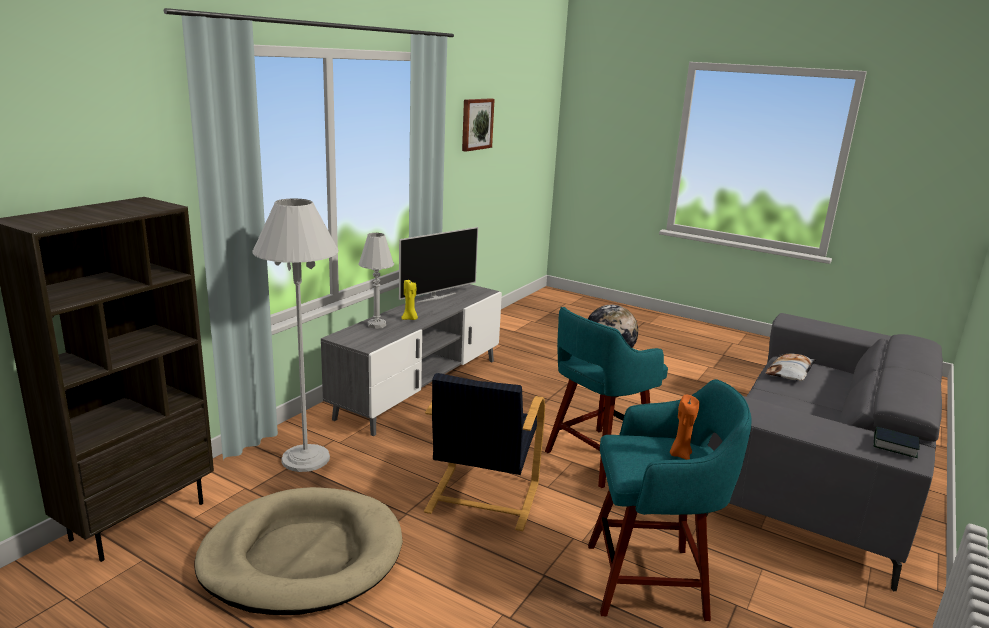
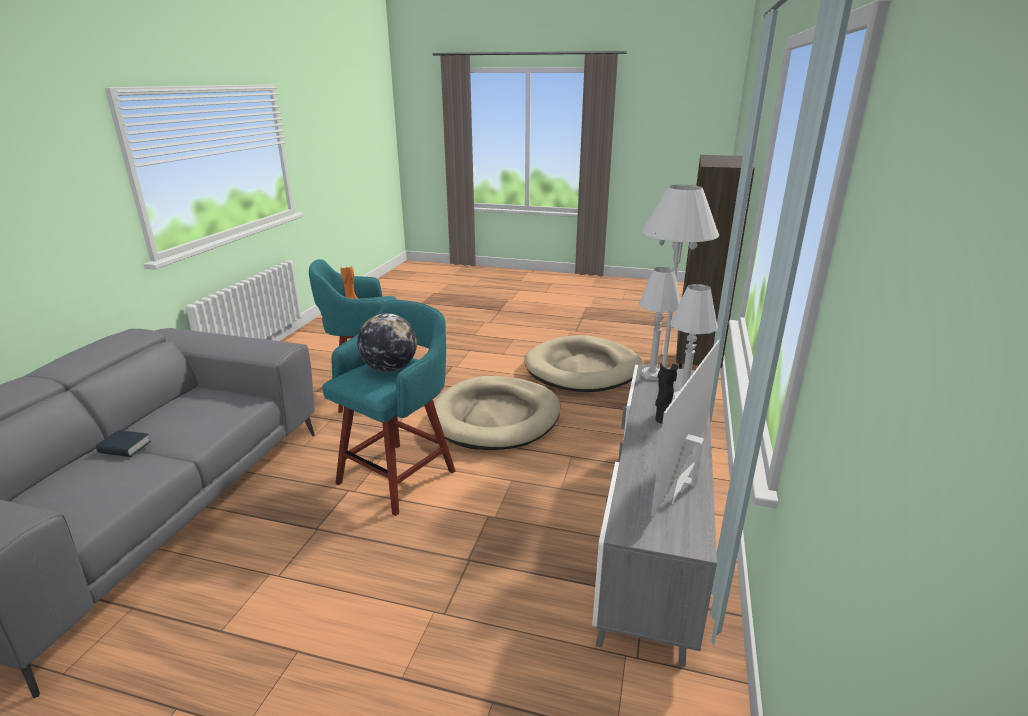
camera: 165 degrees right, 5 degrees up
(372, 343) = (652, 375): none -> white table lamp
(410, 319) = (661, 420): yellow candle -> black vase
(476, 124) = (926, 281): picture -> none
(482, 498) = (496, 417): black armchair -> beige dog bed
(790, 372) = (107, 492): pillow -> none
(894, 446) = (176, 332): book -> book (125, 448)

